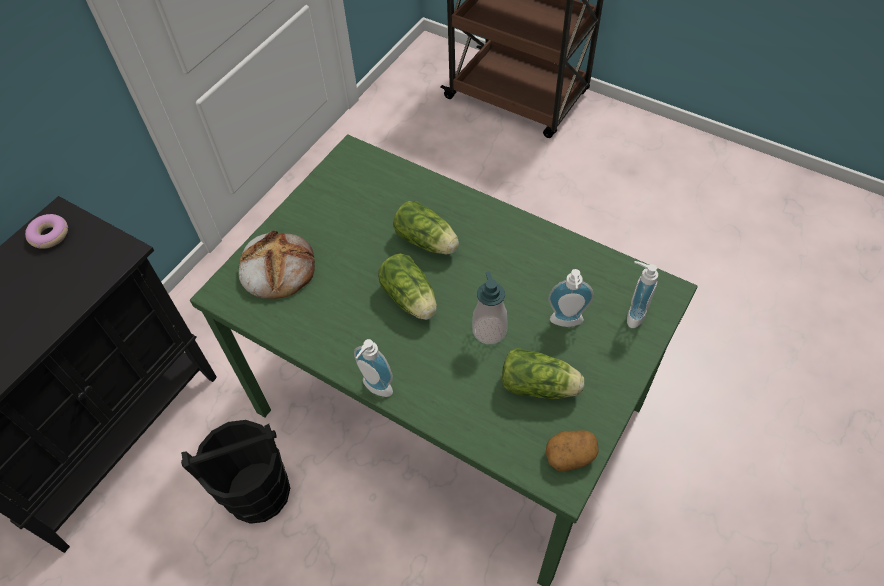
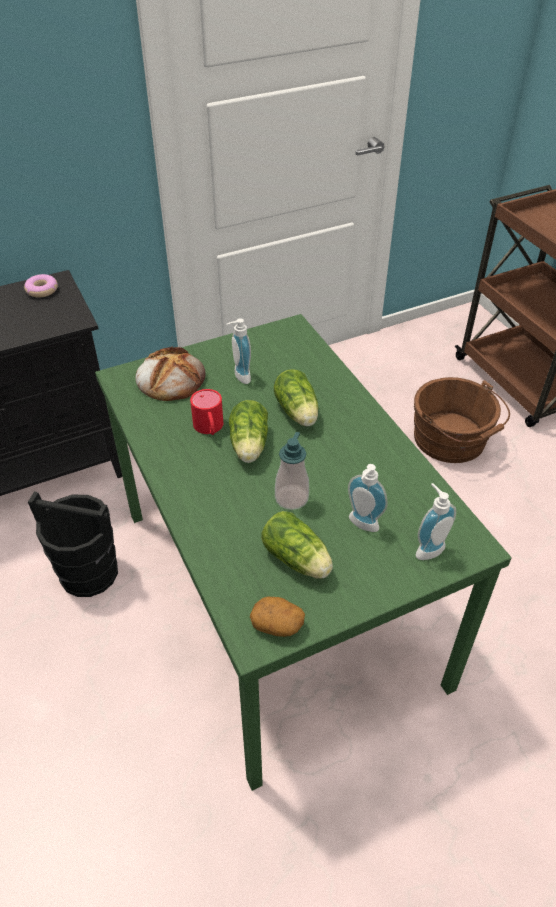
camera: 30 degrees right, 10 degrees down
(359, 301) = (209, 428): none -> red mug
(375, 389) = (167, 493): soap dispenser -> soap dispenser (239, 376)
(496, 182) = (452, 440): none -> brown bucket

